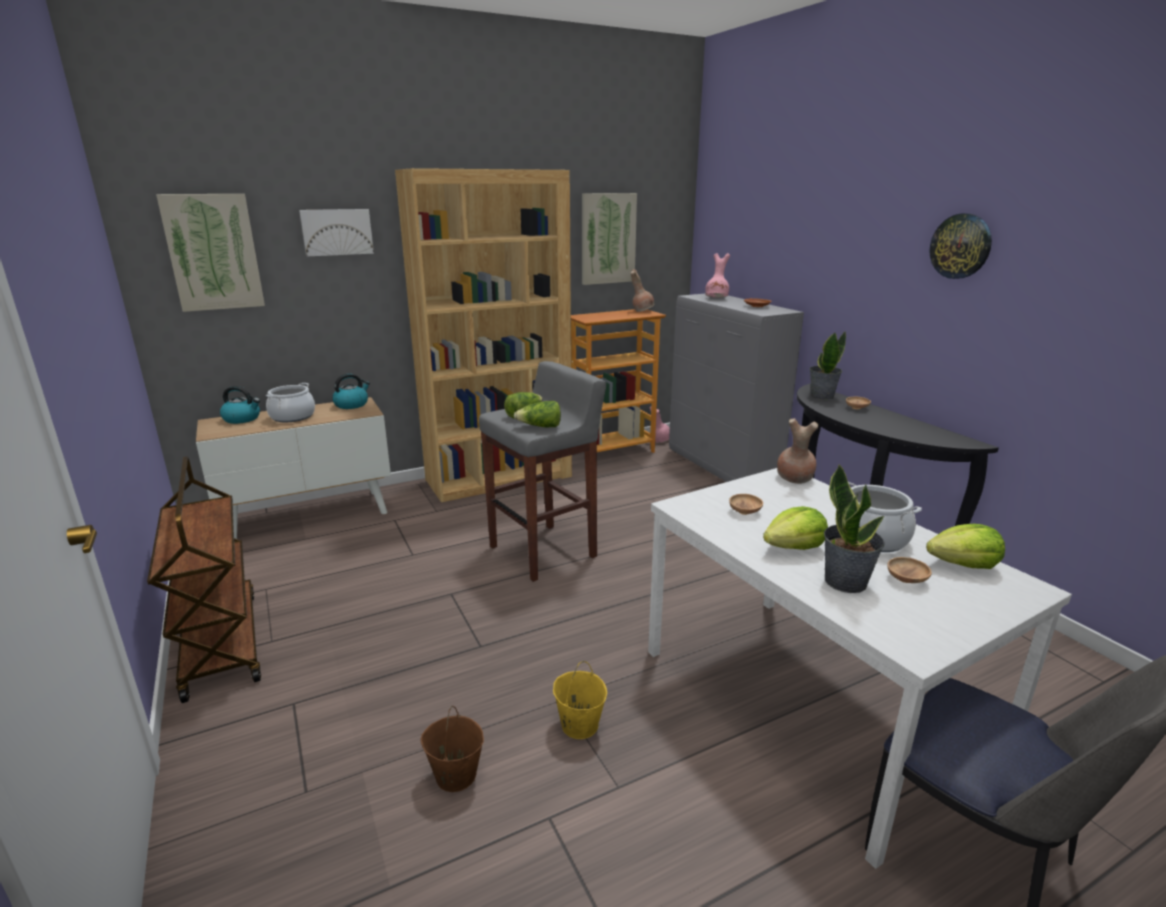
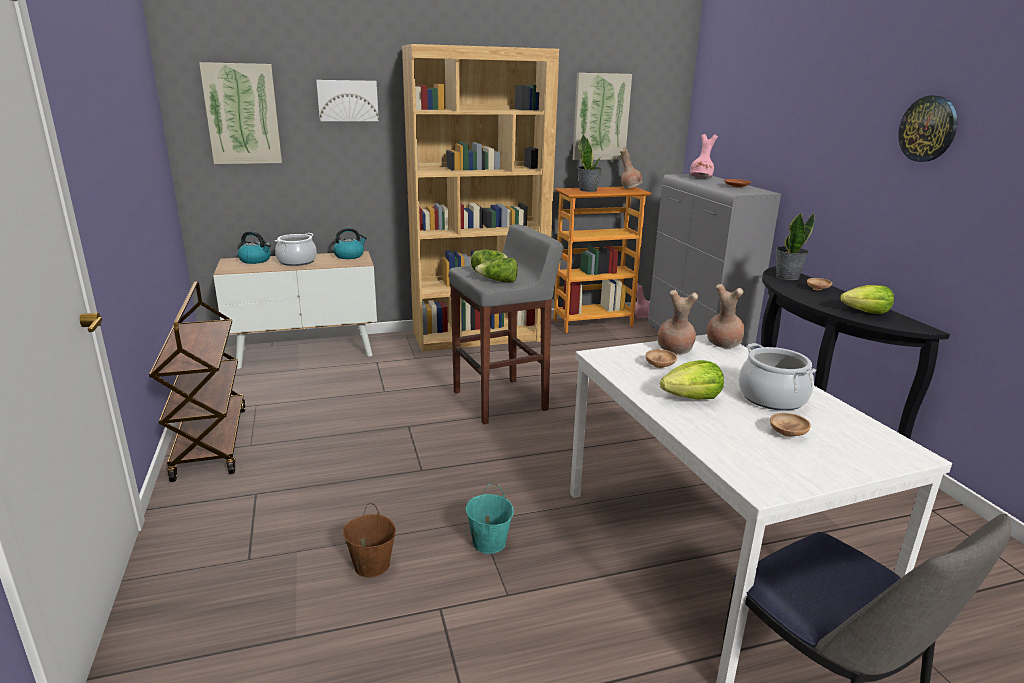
camera: 10 degrees right, 0 degrees up
(579, 725) = (488, 542): yellow bucket -> turquoise bucket
(750, 491) = (674, 350): none -> brown vase
(846, 581) = (727, 429): potted plant -> potted plant (588, 190)
(963, 565) = (853, 428): lettuce -> lettuce (866, 312)

